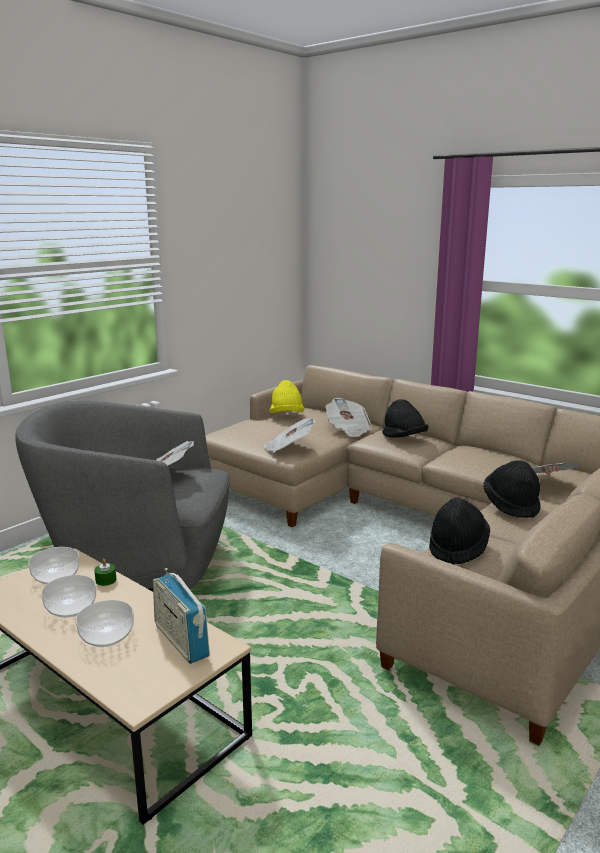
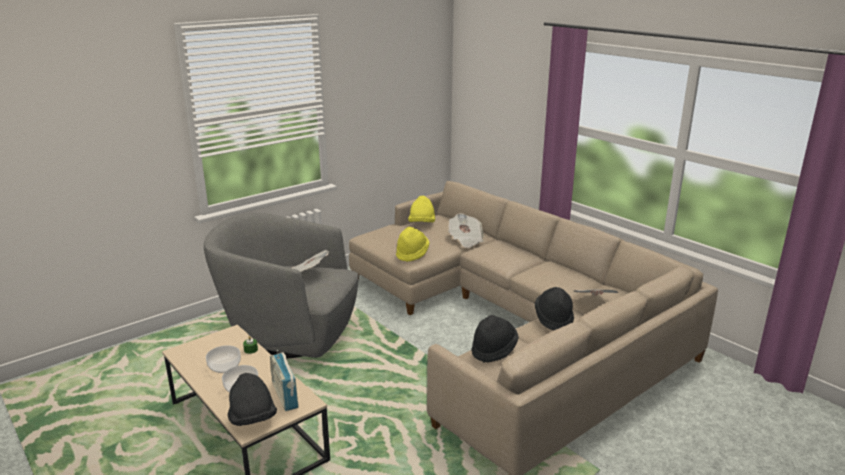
camera: 10 degrees right, 5 degrees up
(56, 575) = (220, 343): bowl -> none
(288, 448) = (412, 254): newspaper -> yellow hat
(404, 438) = (505, 252): black hat -> black hat (252, 418)

